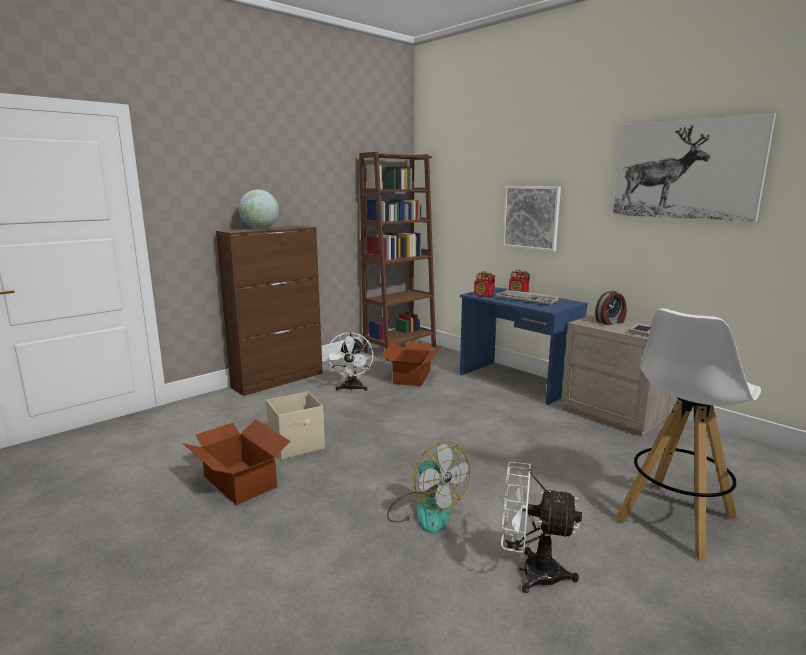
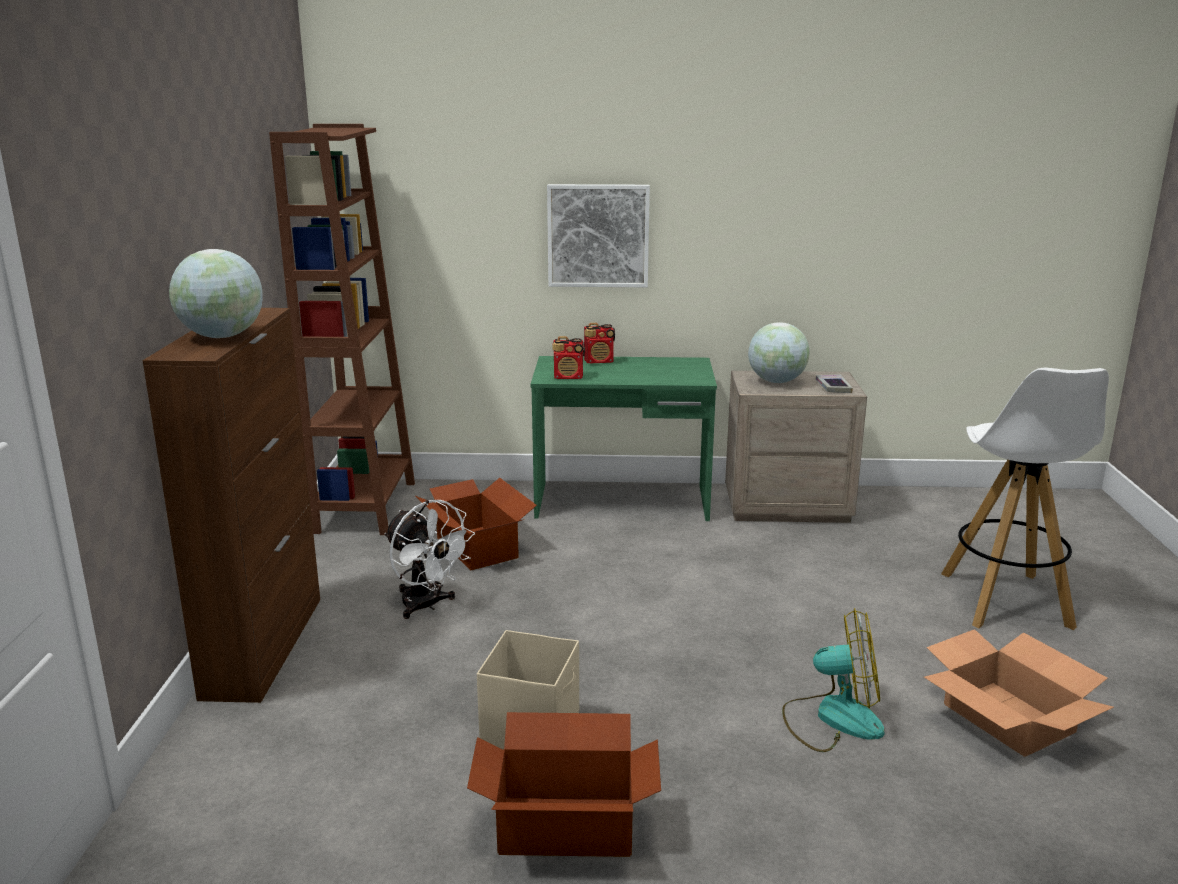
camera: 45 degrees left, 5 degrees up
(516, 382) = (622, 502): blue desk -> green desk
(527, 299) = (637, 370): keyboard -> none
(530, 572) = (1008, 718): white fan -> cardboard box
(610, 322) = (776, 381): alarm clock -> globe
(685, 170) = (836, 162): picture -> none

